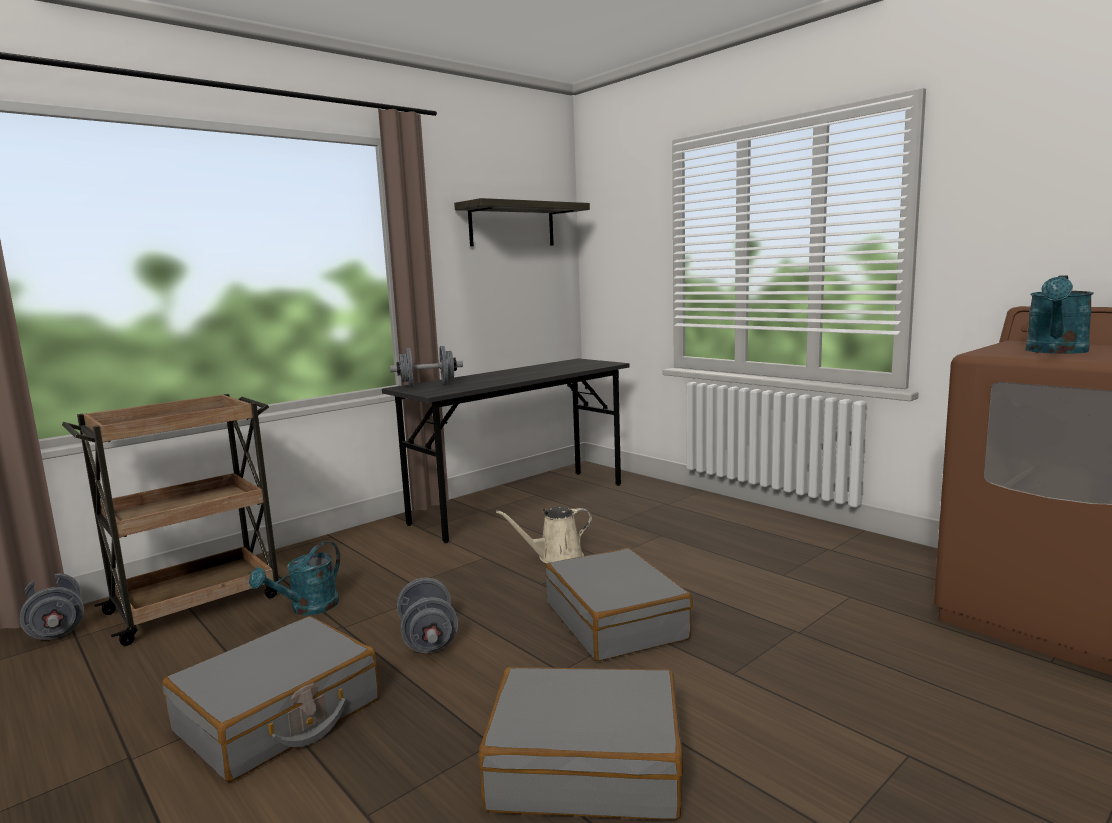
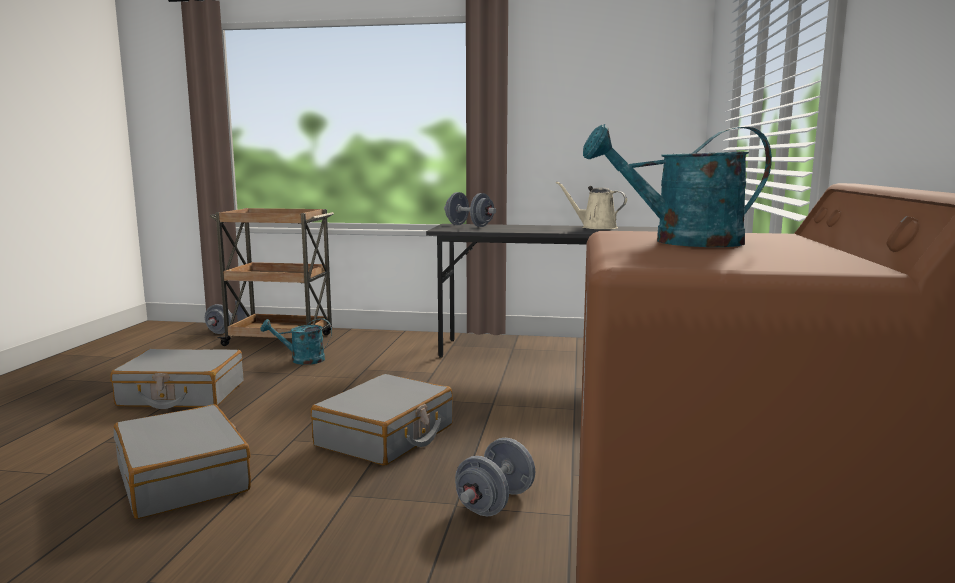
camera: 50 degrees right, 0 degrees up
(428, 639) = (297, 396): grey dumbbell -> grey dumbbell (495, 502)
(512, 225) = (614, 85): shelf -> none
(556, 557) = (467, 390): beige watering can -> beige watering can (595, 227)

